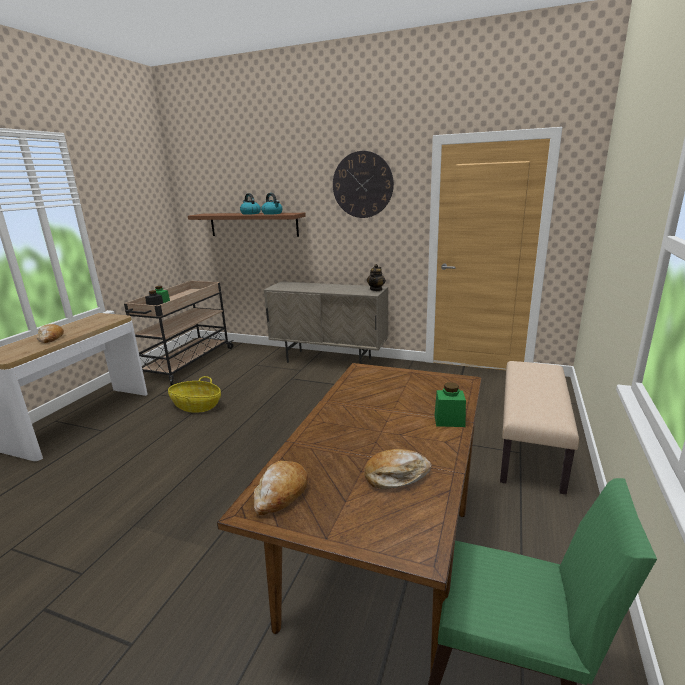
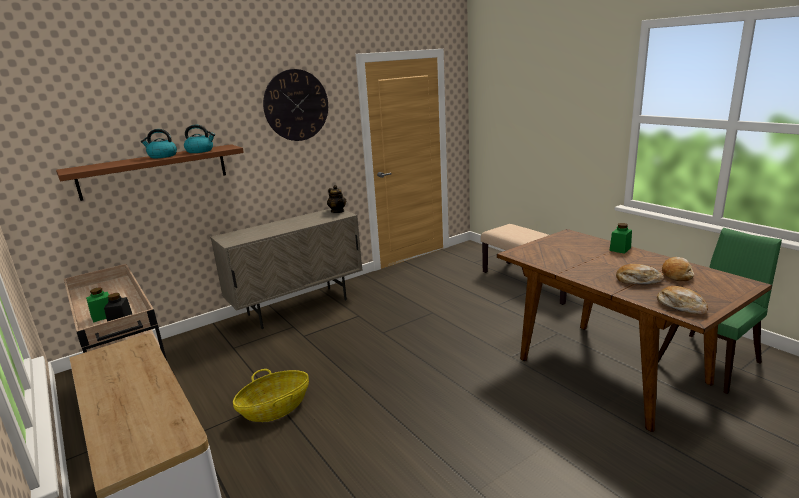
camera: 55 degrees left, 0 degrees up
(51, 338) = (138, 400): bread -> bread (637, 280)

